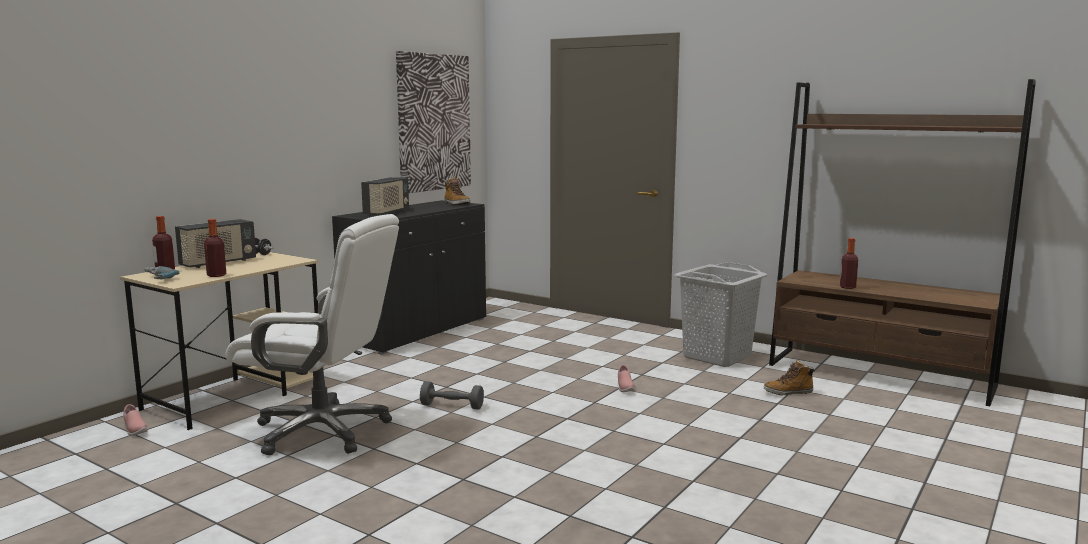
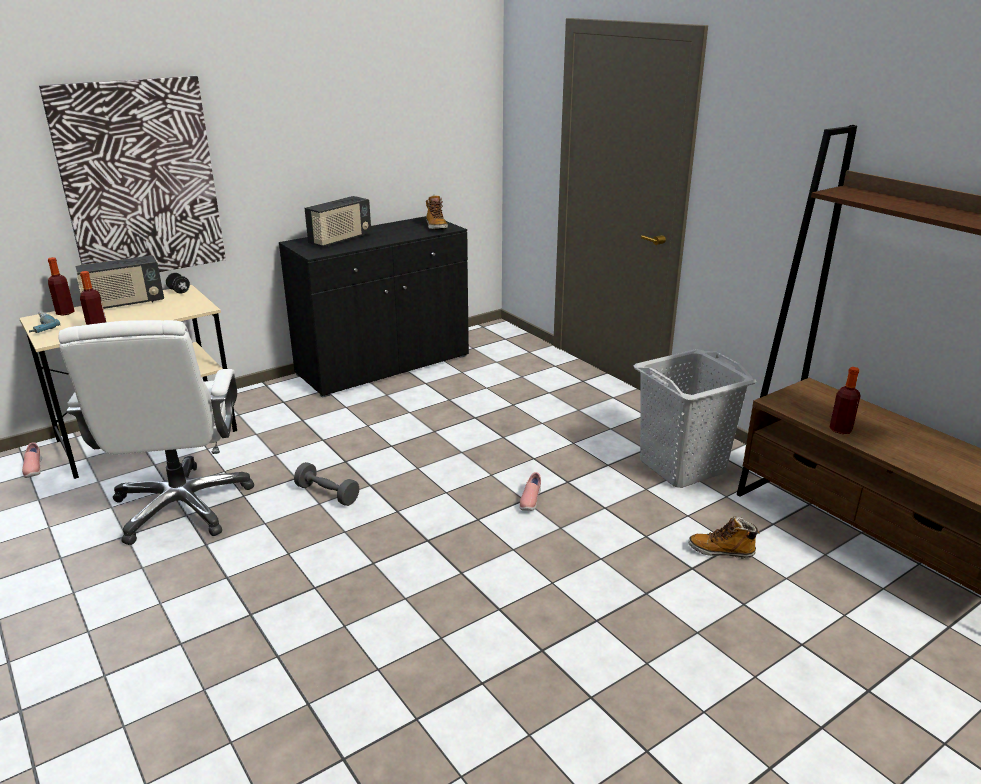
camera: 20 degrees right, 15 degrees up
(323, 431) = (182, 506): white office chair -> white office chair turned 45 degrees clockwise
(434, 122) = (421, 124): picture -> picture (140, 180)

